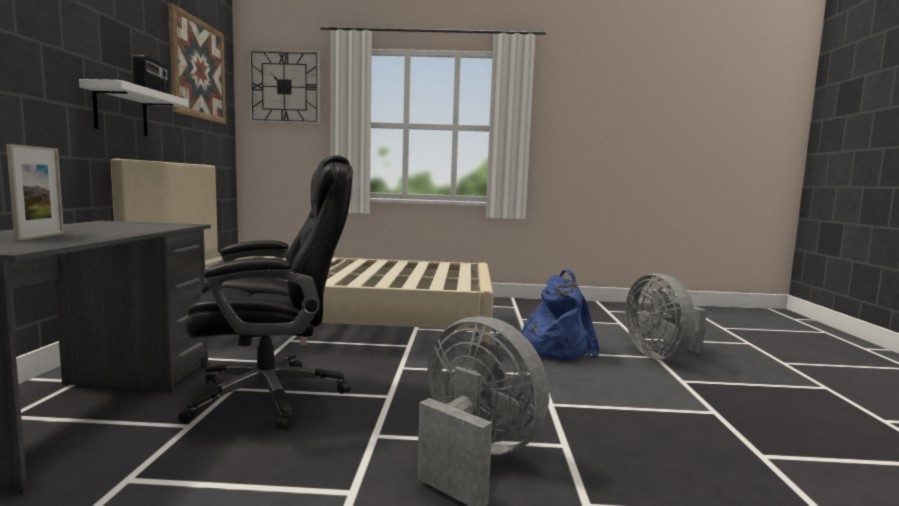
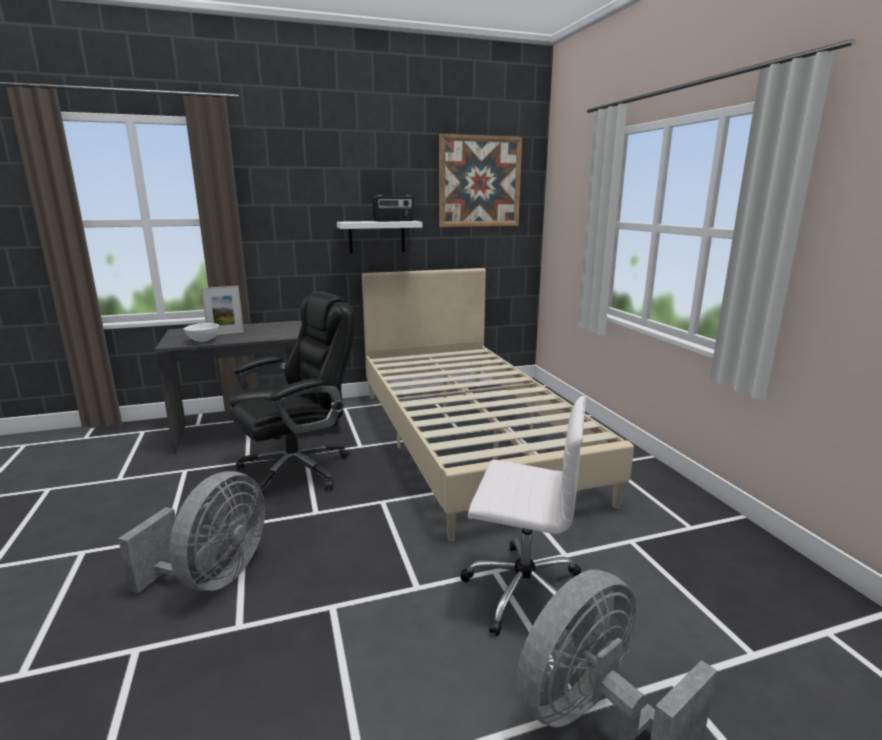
camera: 70 degrees right, 10 degrees up
(53, 242) = (203, 341): none -> white bowl
(272, 396) = (298, 469): black office chair -> black office chair turned 90 degrees counterclockwise
(284, 87) = (571, 182): wall clock -> none
(555, 349) = (521, 589): blue backpack -> white office chair

